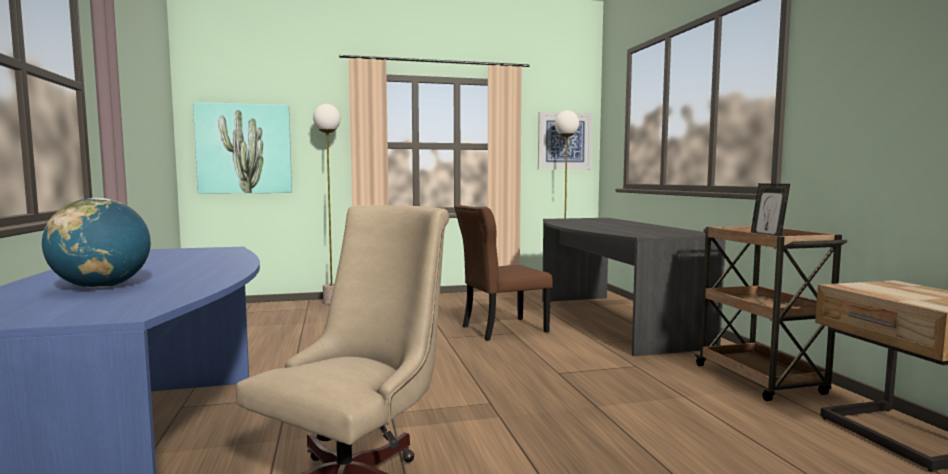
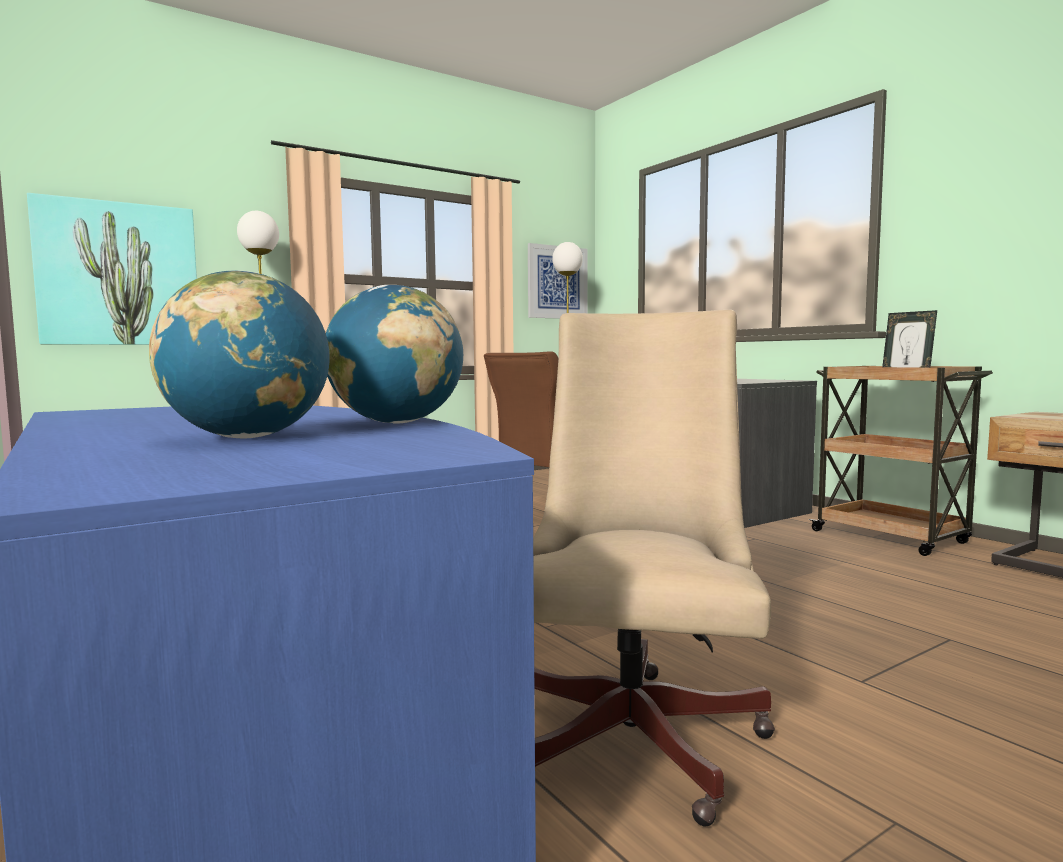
camera: 20 degrees left, 0 degrees up
(213, 278) = (396, 423): none -> globe

